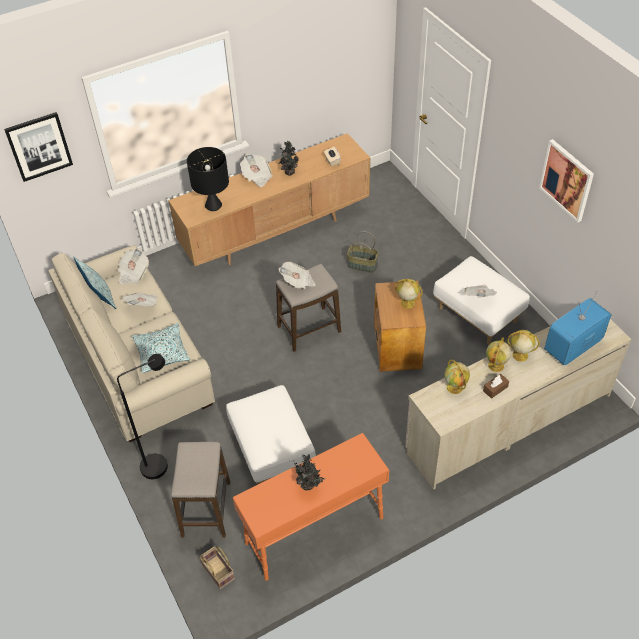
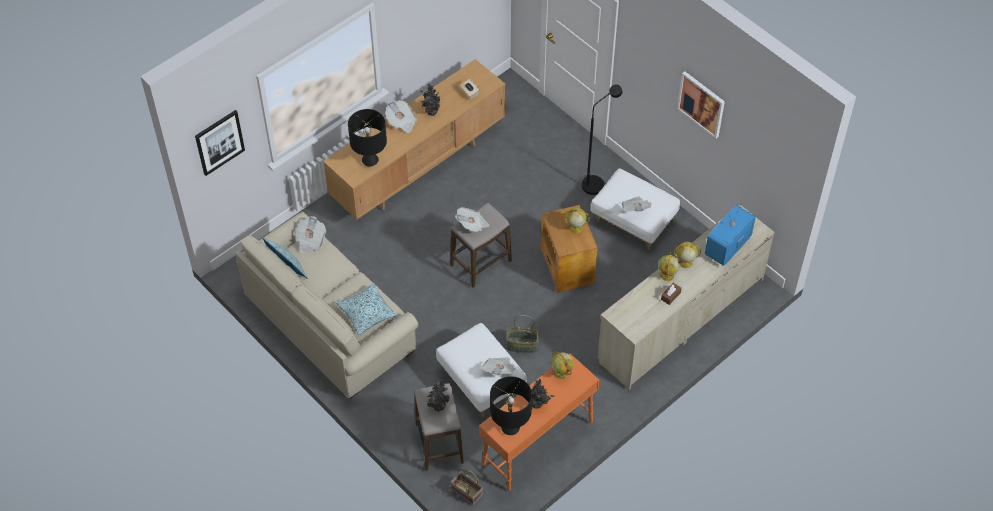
camera: 15 degrees left, 5 degrees up
(143, 305) = (332, 270): newspaper -> newspaper (499, 370)
(161, 463) = (385, 411): black floor lamp -> black floor lamp (596, 182)
(197, 465) = (438, 406): none -> potted plant
(268, 508) = (510, 428): none -> black table lamp
(362, 265) = (513, 189): basket -> basket (522, 345)
(455, 388) = (637, 301): globe -> globe (561, 373)

